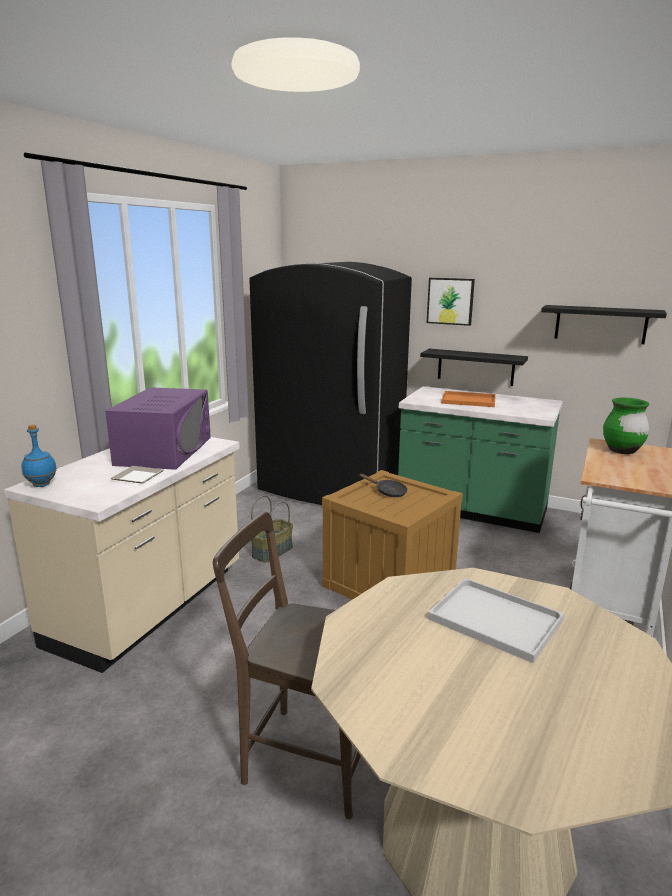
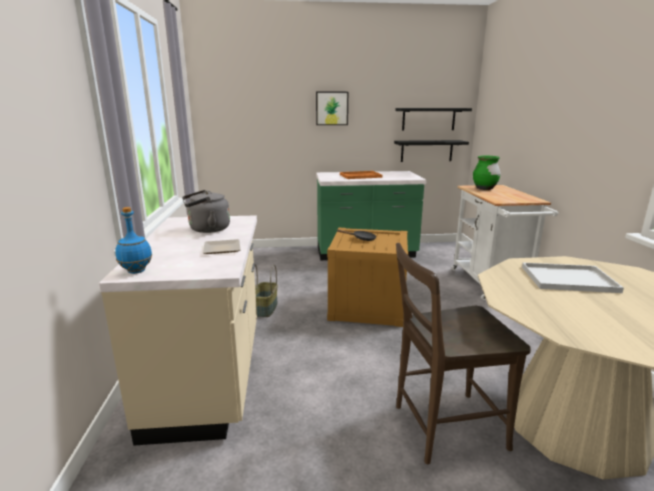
camera: 30 degrees left, 0 degrees up
(164, 451) = (207, 229): purple microwave -> grey kettle
(330, 488) = (259, 259): black fridge -> none
(475, 367) = (352, 154): black shelf -> black shelf (426, 151)

